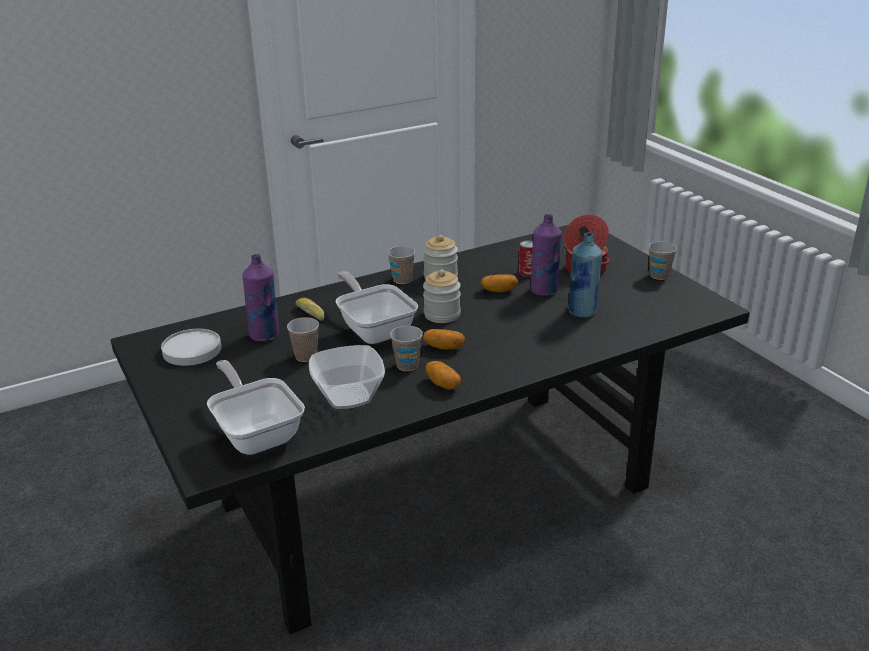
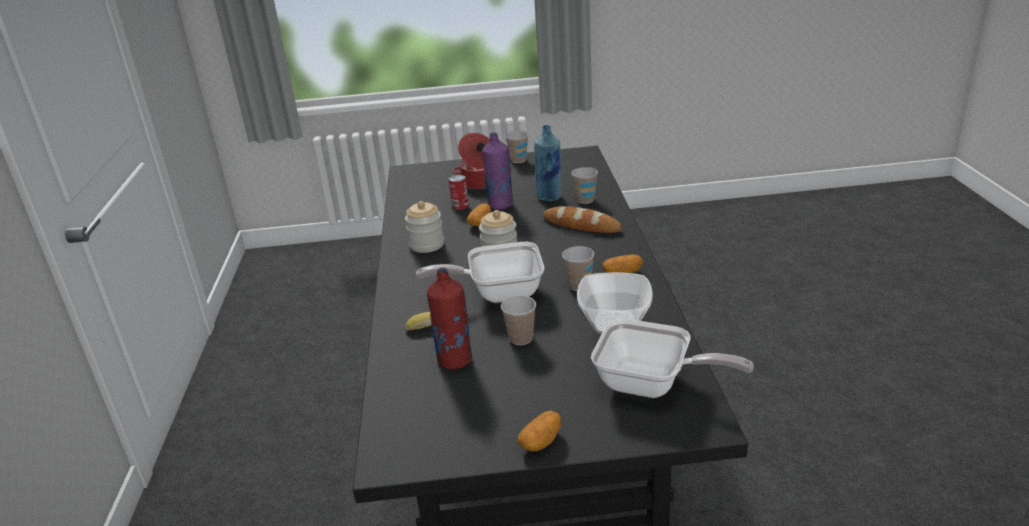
camera: 65 degrees left, 0 degrees up
(192, 350) = (445, 416): white plate -> none
(256, 433) = (652, 385): frying pan -> frying pan turned 150 degrees counterclockwise
(265, 335) = (454, 360): purple bottle -> red bottle
(402, 280) = (410, 264): cup -> cup (585, 200)
(444, 347) = (560, 263): potato -> potato (541, 441)
(532, 342) = (581, 225): none -> bread

